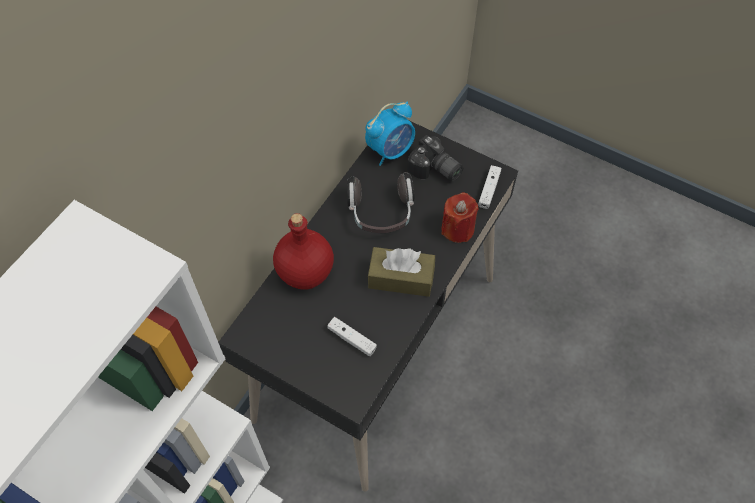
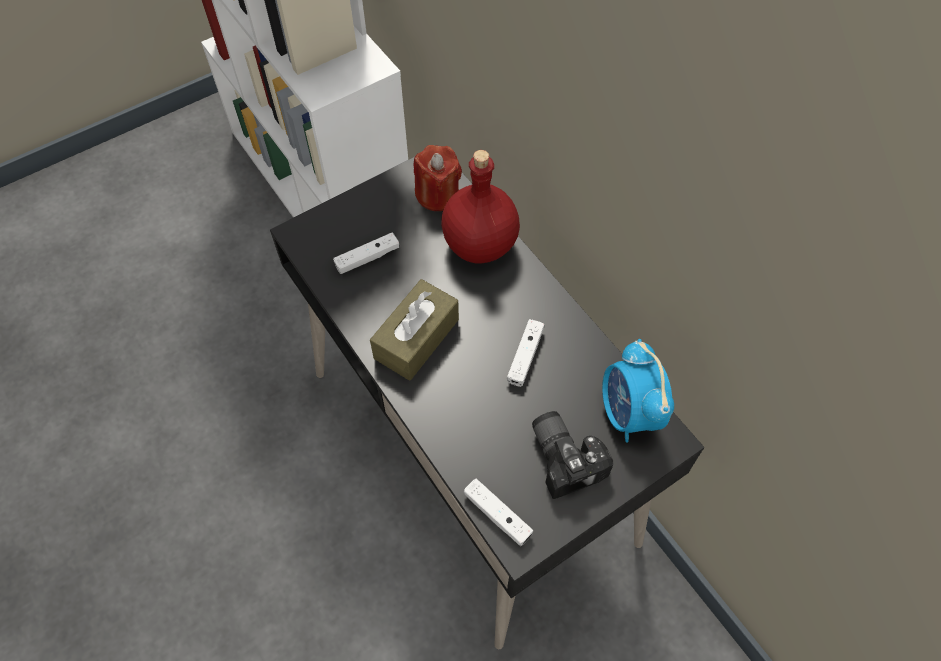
camera: 115 degrees right, 0 degrees up
(381, 213) = (525, 356): headphones -> white game controller
(435, 170) = (567, 456): camera -> camera turned 90 degrees clockwise
(457, 229) = (453, 439): red candle -> red candle (437, 195)

